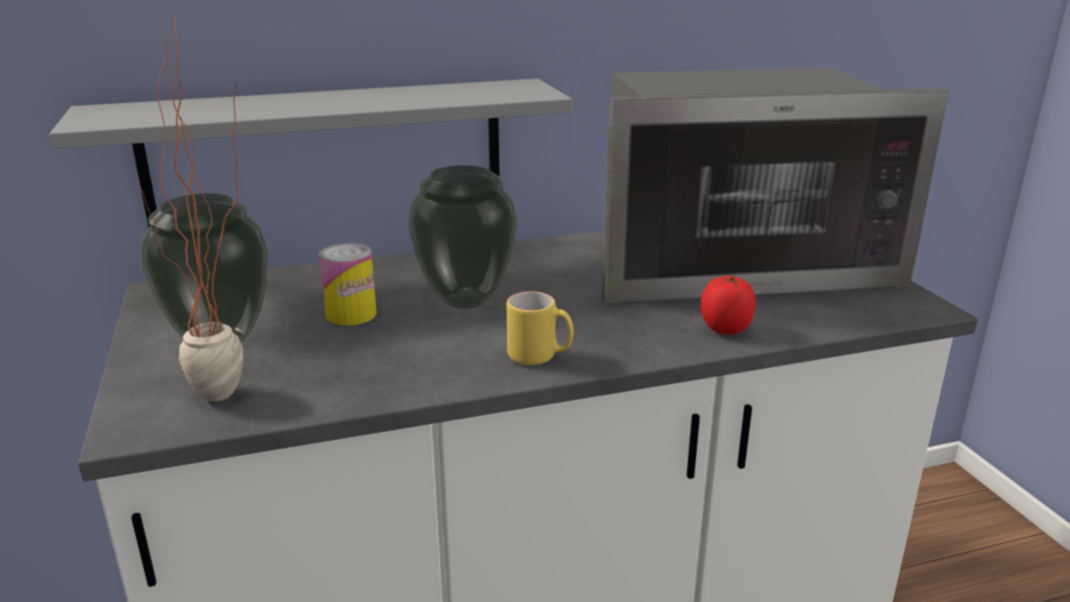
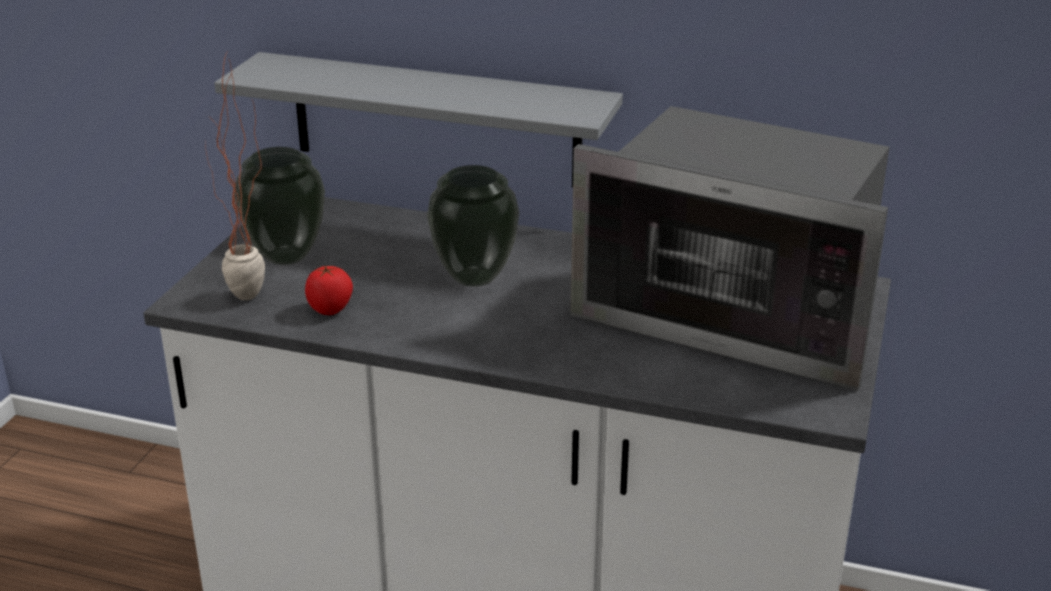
camera: 35 degrees right, 5 degrees up
(351, 314) = (386, 263): can -> none
(540, 357) = (463, 341): yellow mug -> none
(726, 329) = (628, 369): tomato -> tomato (330, 310)

